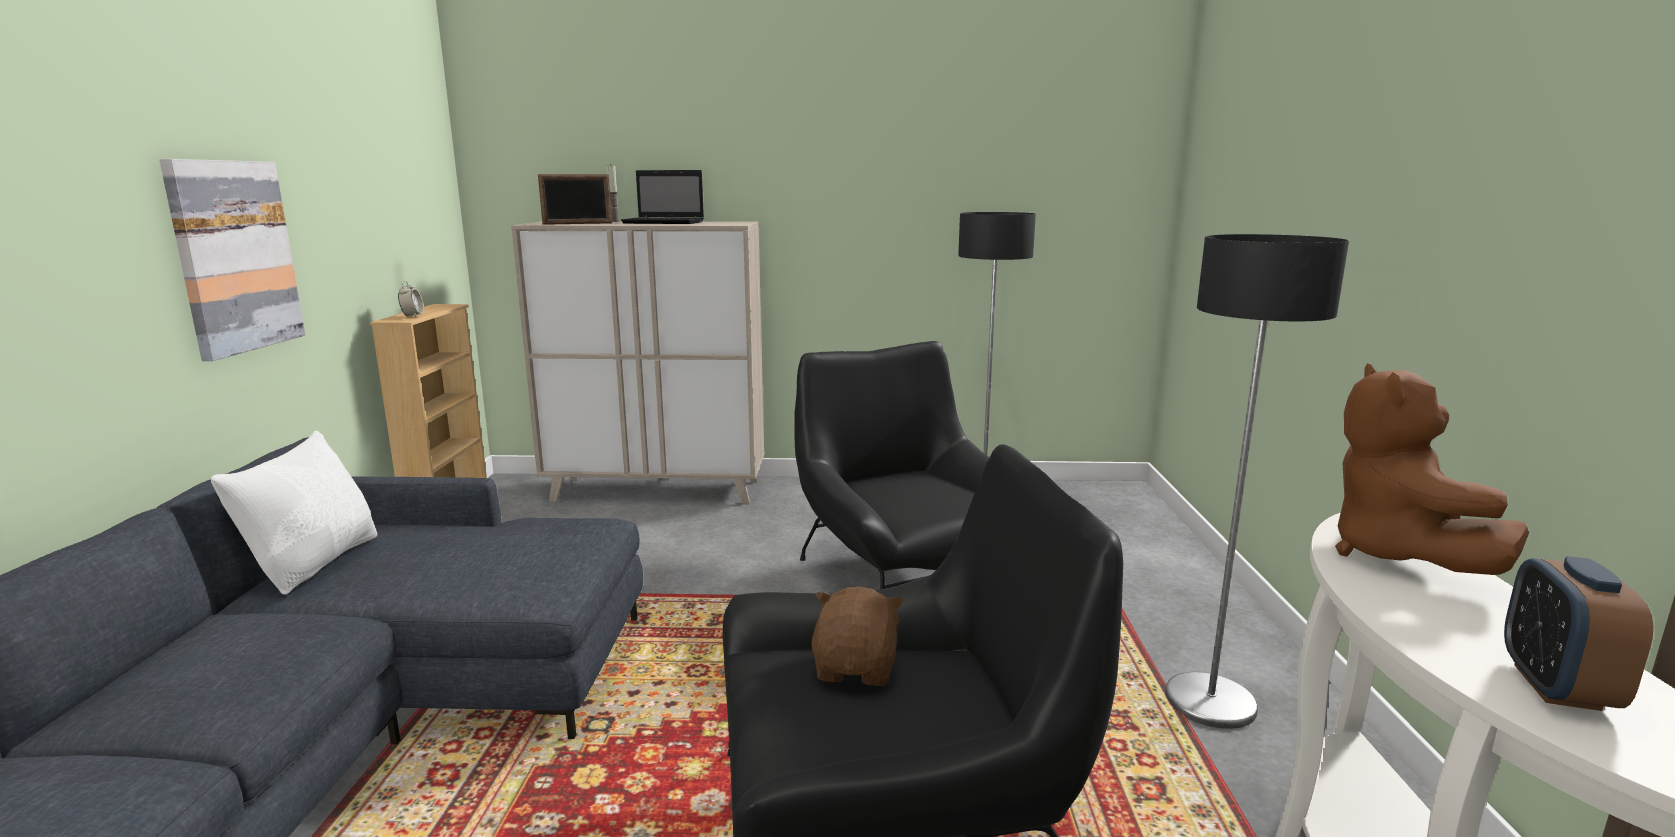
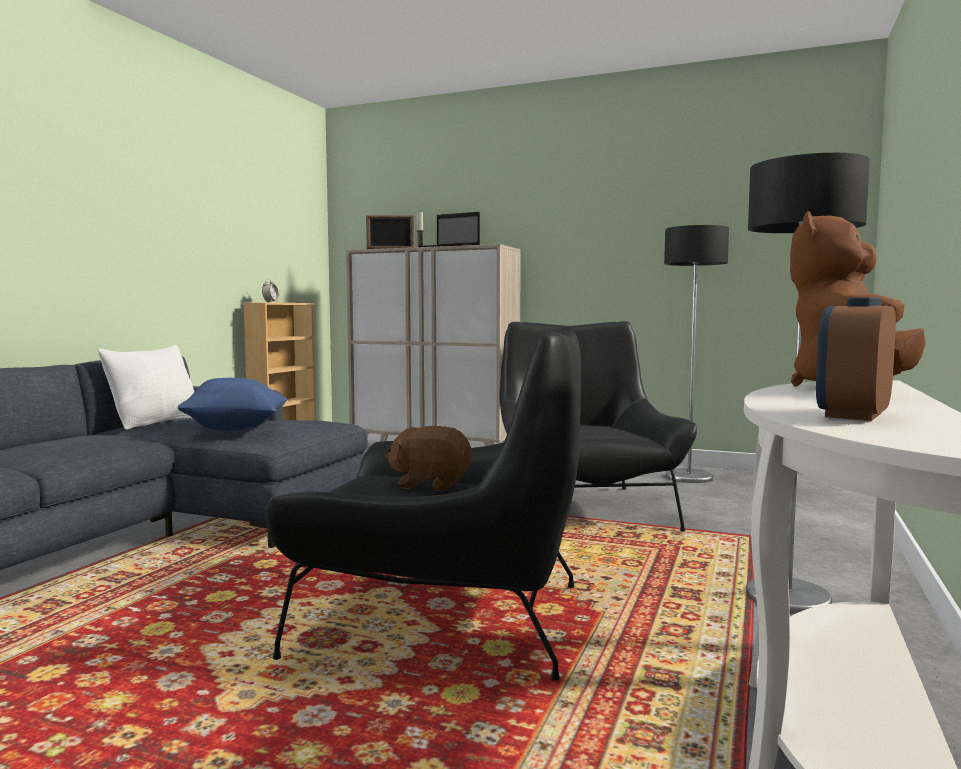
camera: 20 degrees right, 10 degrees down
(234, 256) = (154, 241): picture -> none
(476, 570) = (237, 430): none -> blue pillow
(856, 668) = (431, 484): brown plush toy -> brown plush toy turned 105 degrees counterclockwise

